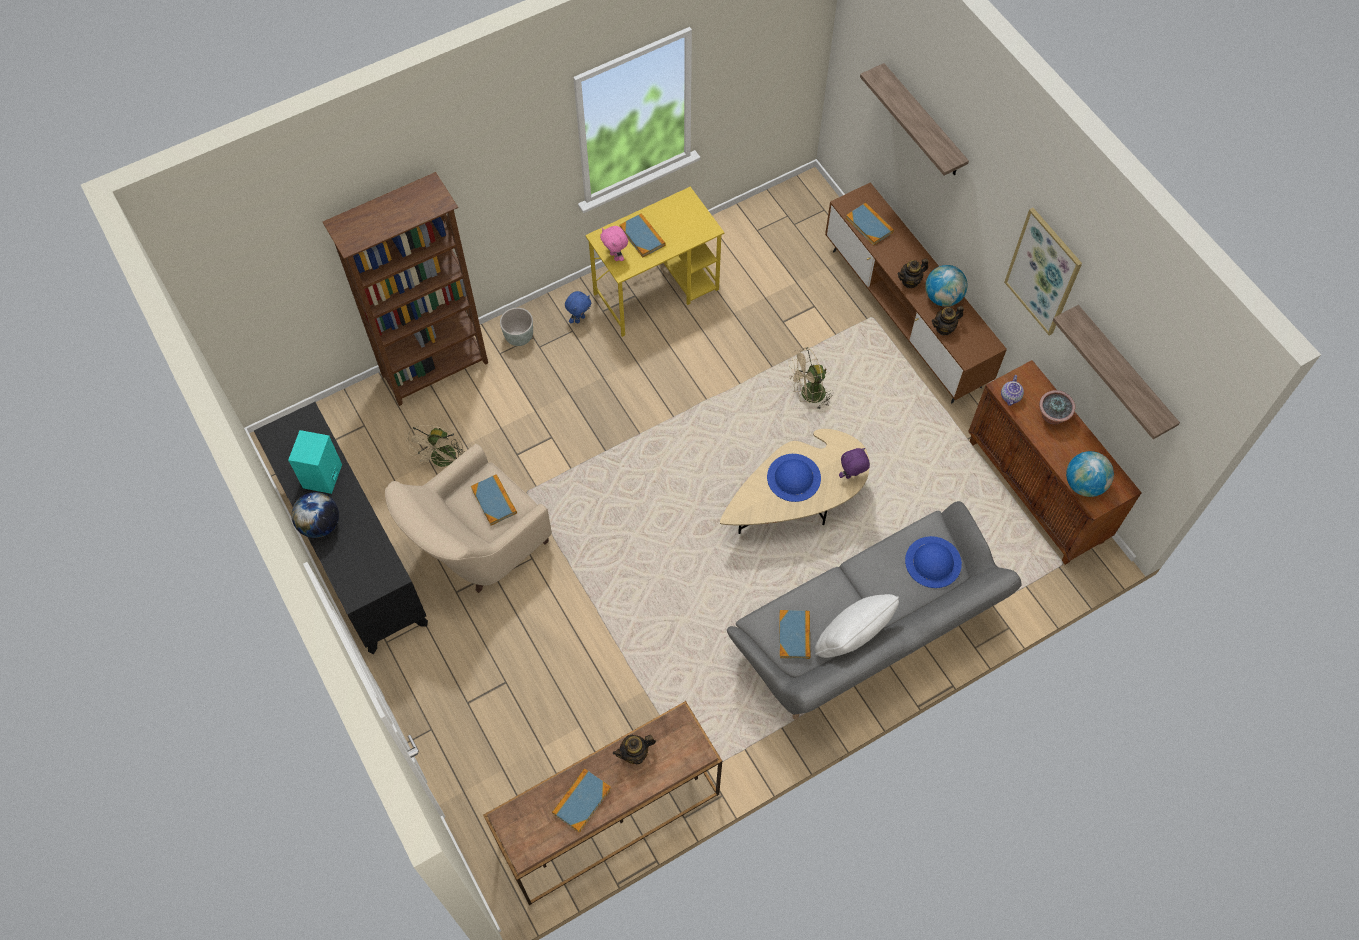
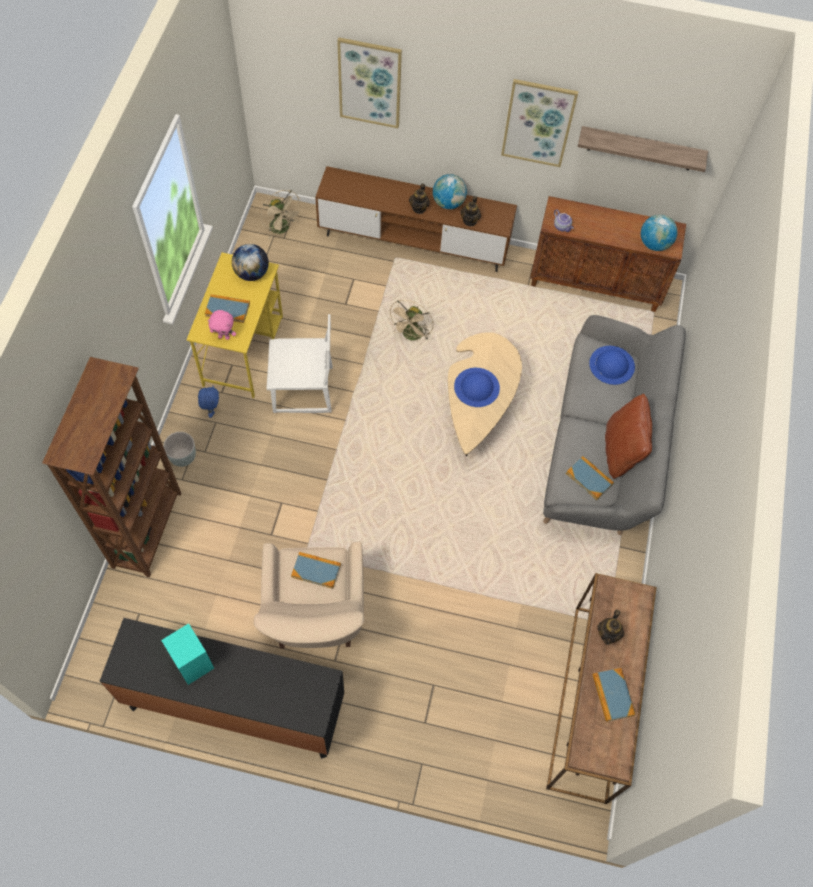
camera: 50 degrees left, 0 degrees up
(320, 525) = (232, 697): globe -> globe (252, 273)
(443, 461) = (225, 585): beige fan -> beige fan (282, 229)
(667, 364) = (303, 390): none -> white chair
(851, 476) = (508, 357): purple plush toy -> none
(851, 639) = (621, 451): white pillow -> brown pillow
(869, 225) = (356, 193): book -> none
(923, 122) = (370, 83): shelf -> picture
(1052, 416) = (596, 219): potted plant -> none

